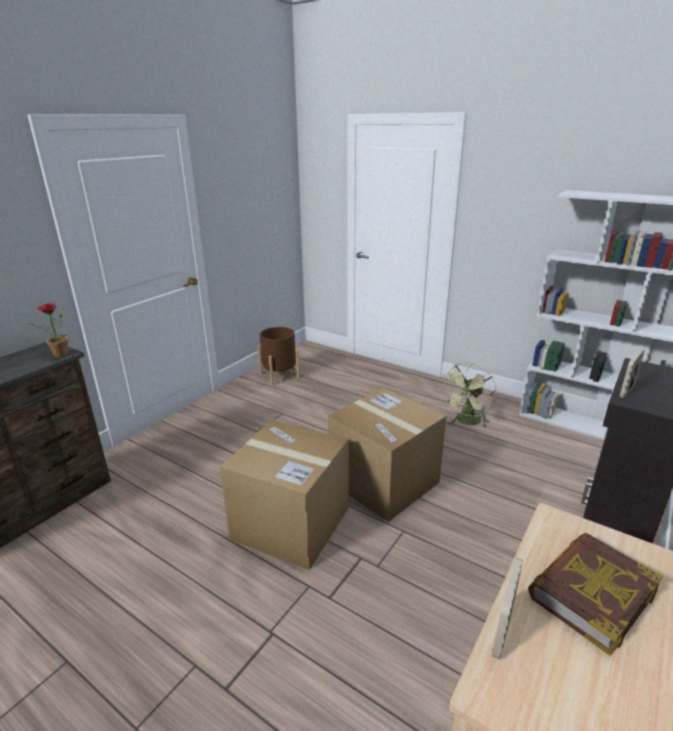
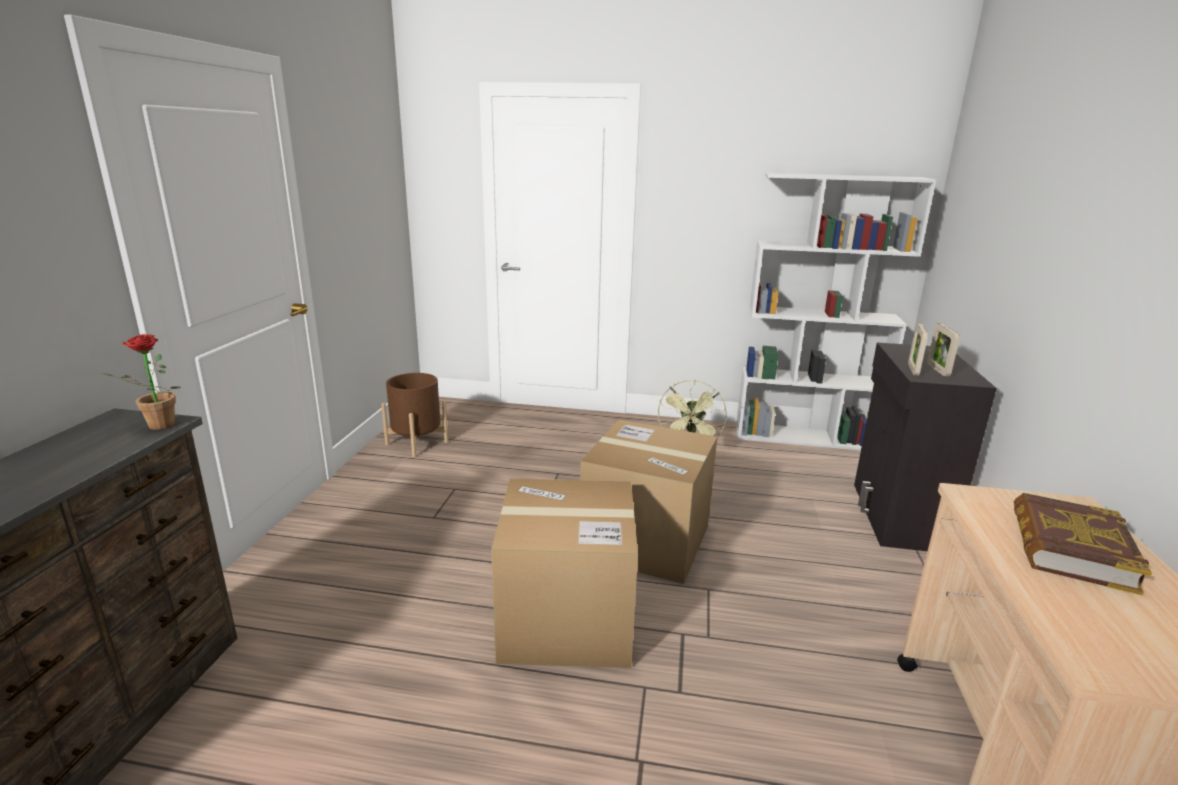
camera: 25 degrees left, 5 degrees down
(503, 630) = (1042, 604): picture frame -> picture frame (938, 370)

